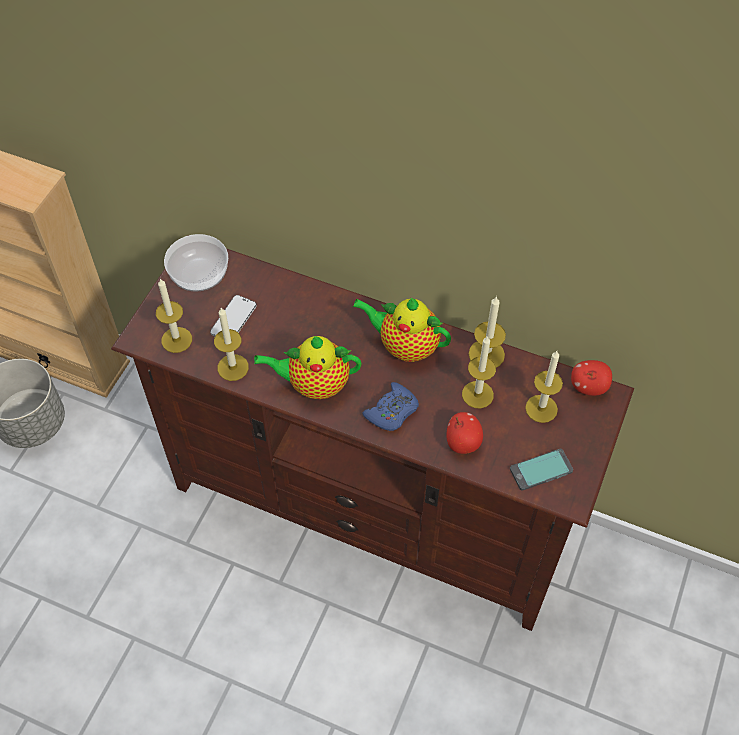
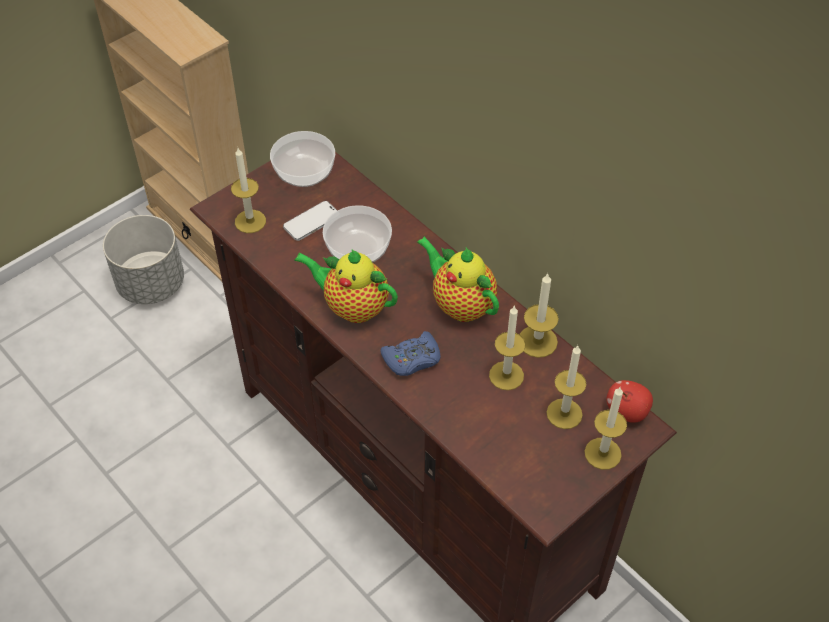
camera: 25 degrees right, 5 degrees down
(233, 367) = (286, 264): candle -> candle (602, 453)
(289, 328) = (358, 247): none -> bowl
(463, 442) = (465, 414): apple -> none
(541, 470) = (529, 472): phone -> none

